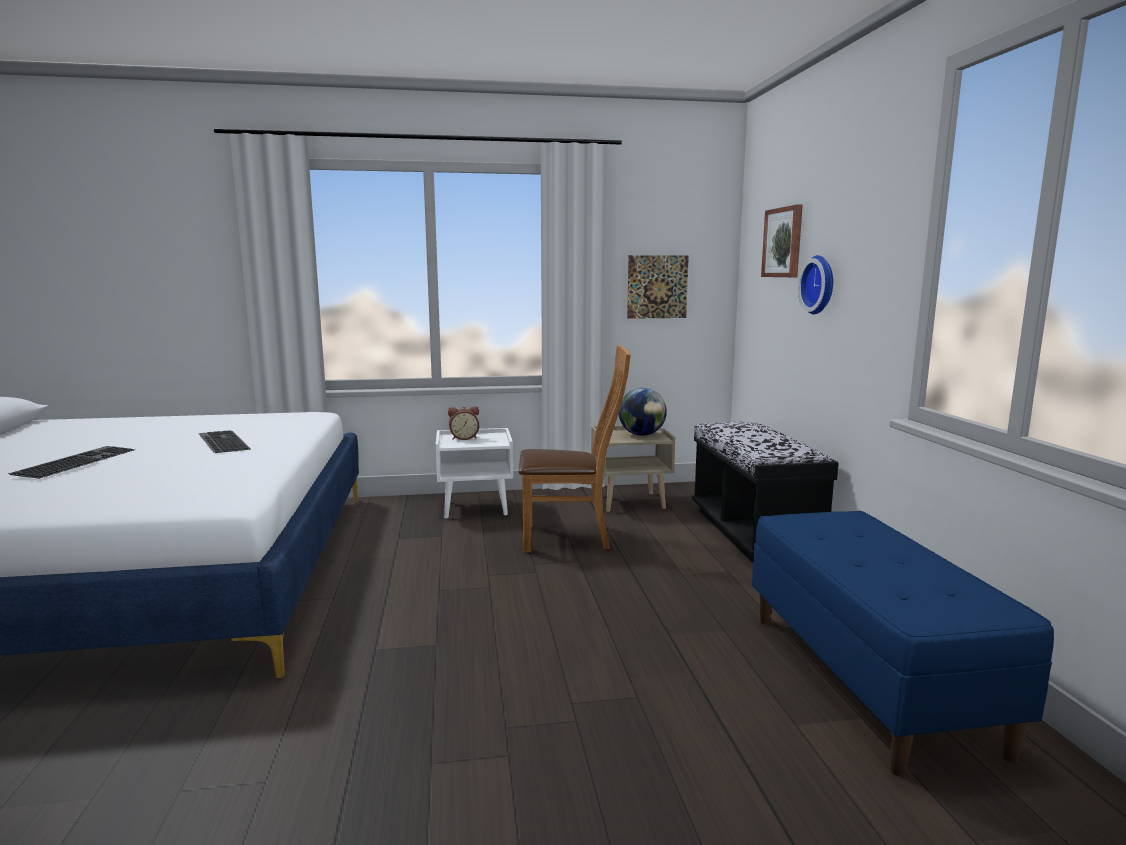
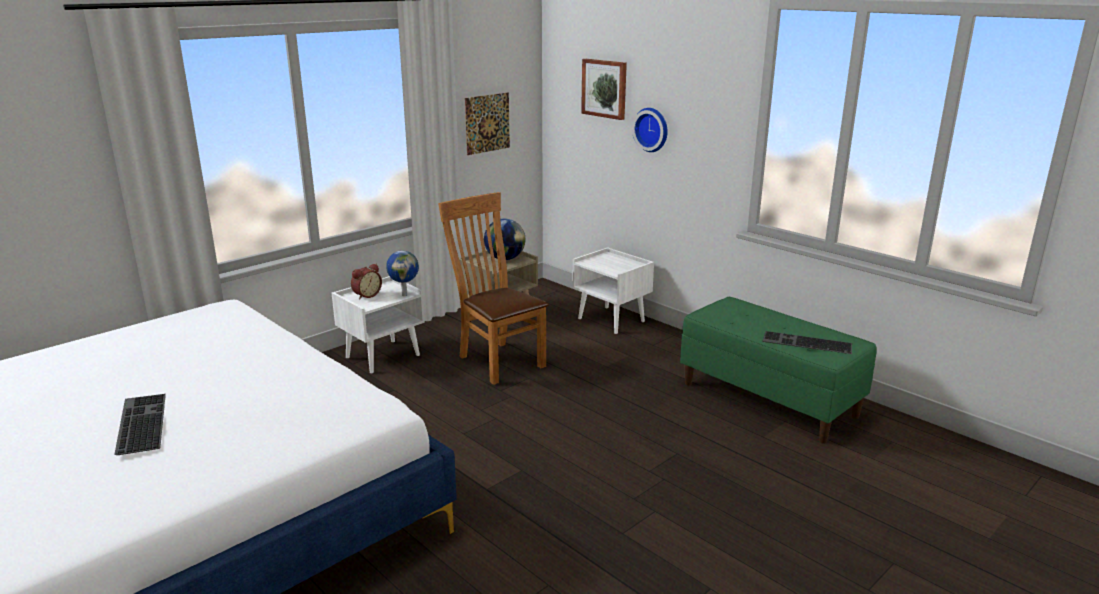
camera: 35 degrees left, 10 degrees up
(221, 442) = (224, 362): keyboard -> keyboard (806, 343)
(495, 443) = (404, 295): none -> globe
(572, 537) = (497, 360): brown chair -> brown chair turned 90 degrees counterclockwise
(753, 532) = (612, 320): black bench -> white nightstand
(869, 679) = (769, 399): blue bench -> green bench

